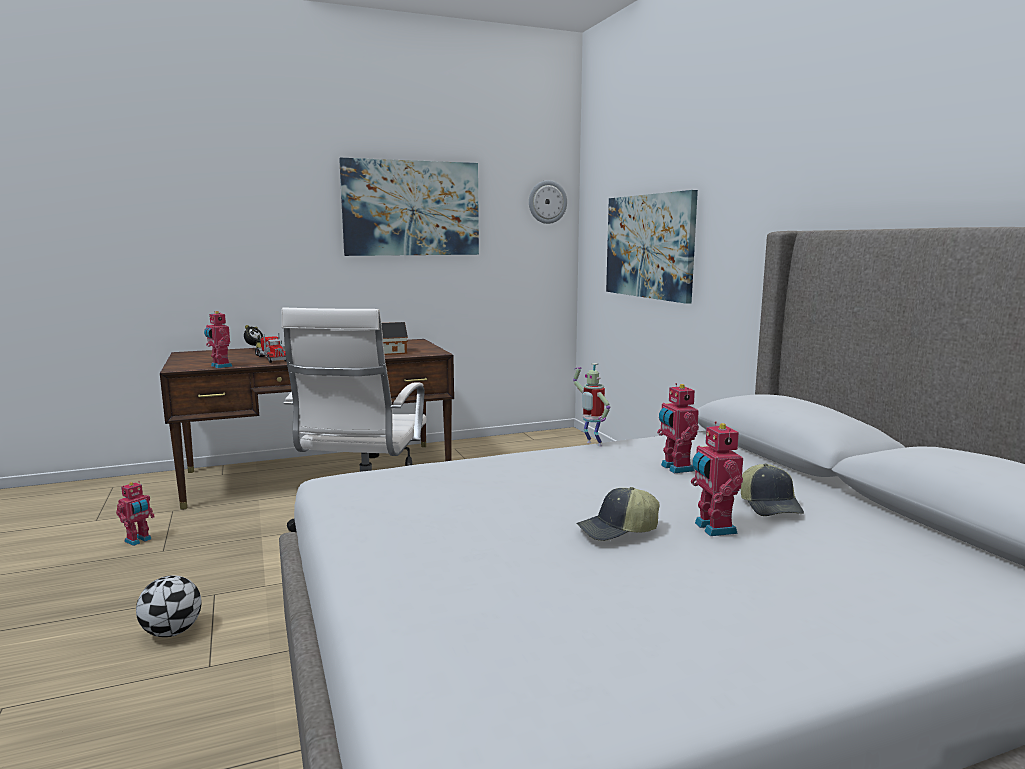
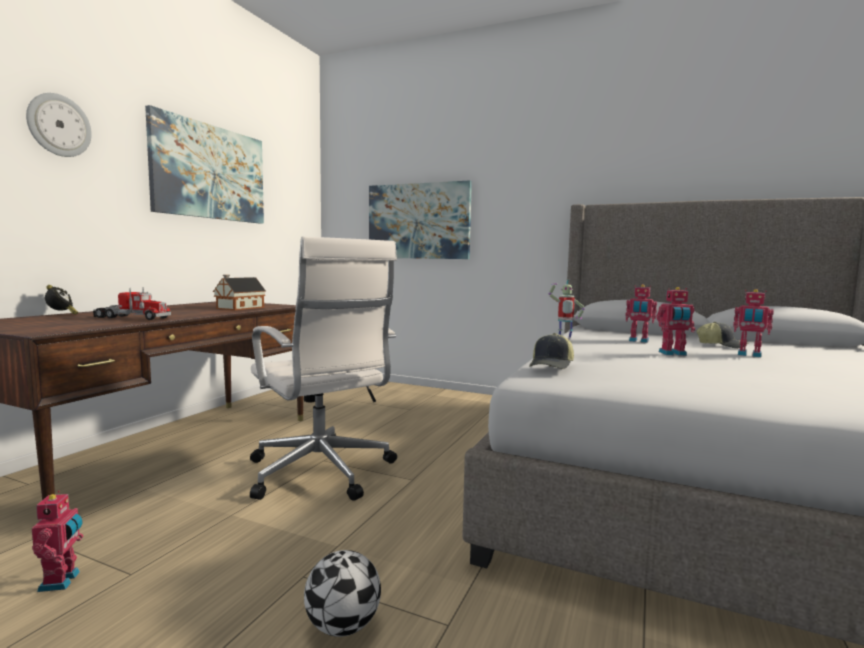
camera: 45 degrees left, 5 degrees down
(220, 366) = (95, 326): toy robot -> toy robot (673, 354)
(547, 202) = (303, 185): wall clock -> wall clock (59, 125)
(618, 531) = (740, 362): cap -> cap (552, 365)

